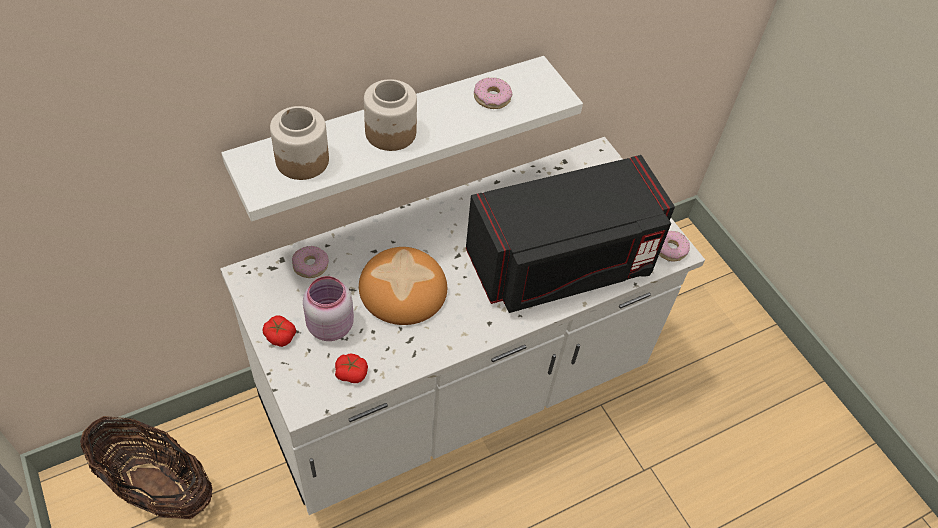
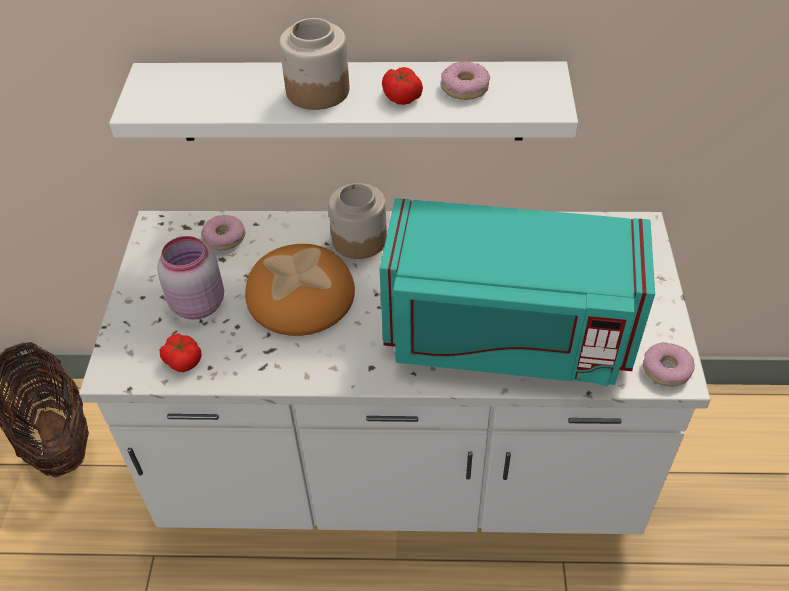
camera: 35 degrees right, 5 degrees down
(280, 336) = (142, 294): tomato -> tomato (401, 96)
(302, 160) = (202, 91): jar -> jar (359, 239)
(562, 264) = (506, 335): black microwave -> turquoise microwave

